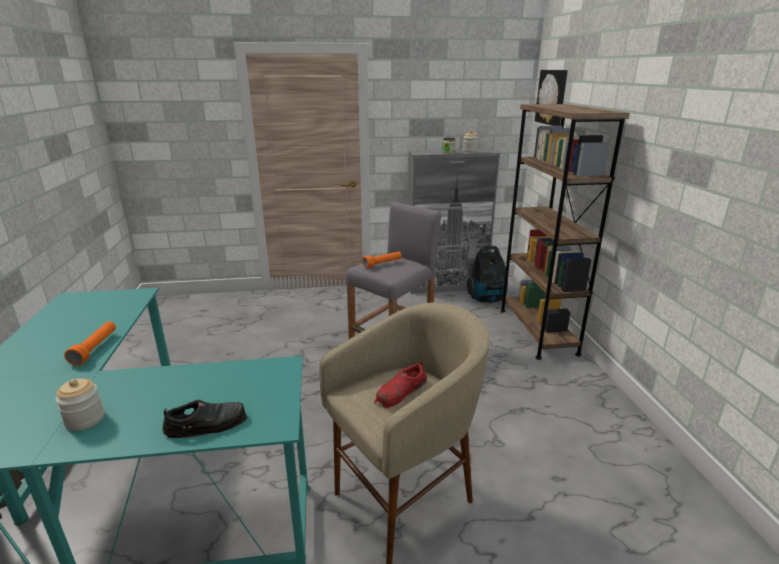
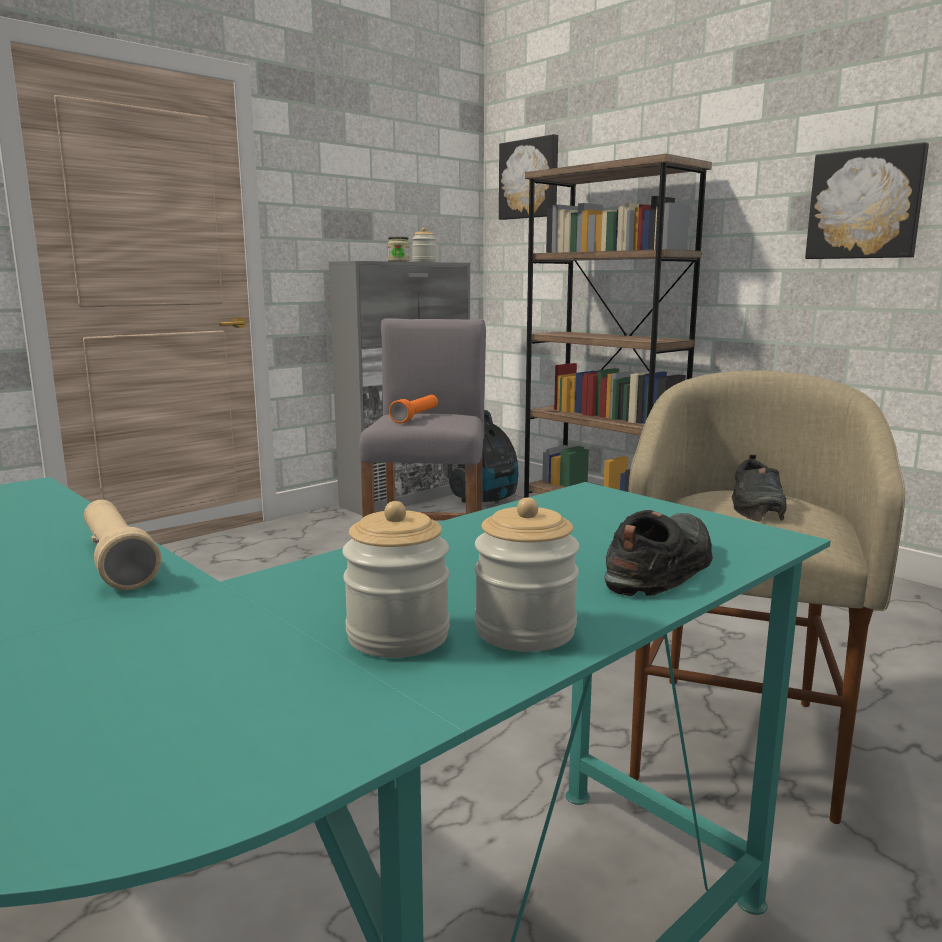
camera: 35 degrees left, 10 degrees down
(95, 348) = (117, 561): orange flashlight -> beige flashlight
(112, 434) = (525, 630): none -> jar
(400, 392) = (757, 505): red shoe -> black shoe
(709, 171) = (865, 204): none -> picture

